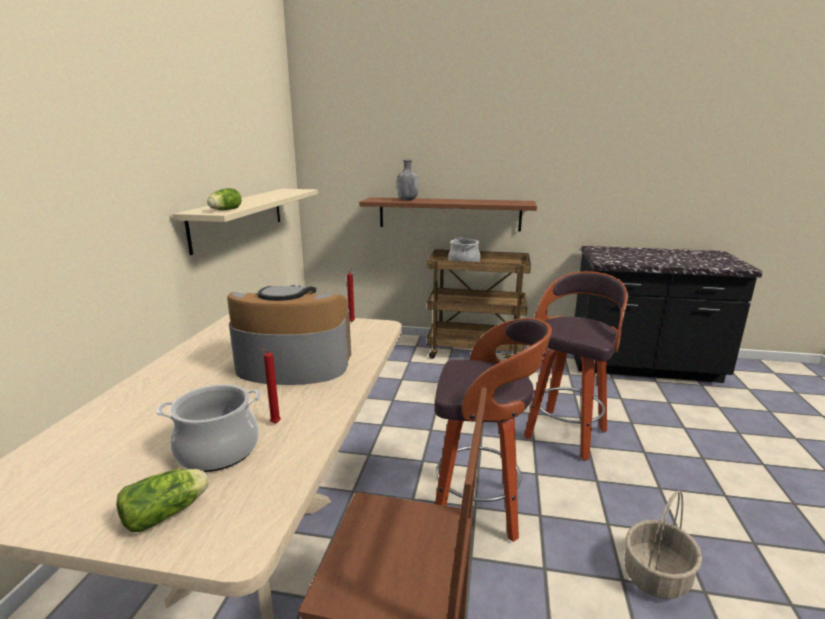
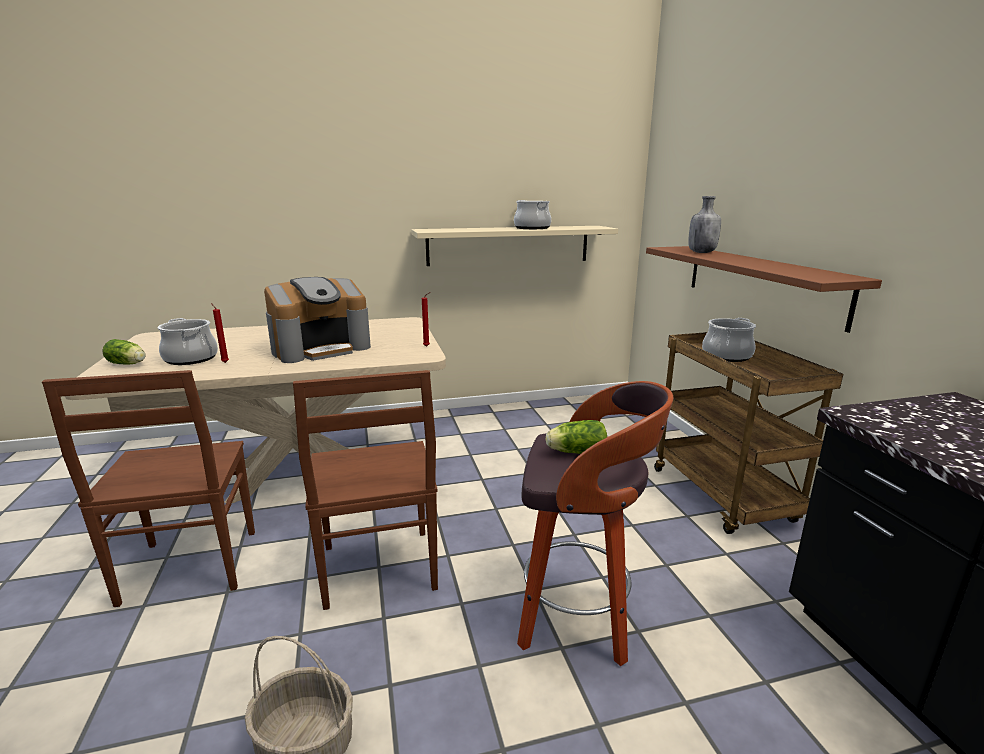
camera: 65 degrees right, 0 degrees up
(224, 210) = (438, 230): lettuce -> lettuce (574, 452)
(267, 197) = (532, 228): none -> cooking pot
(293, 364) = (321, 348): coffee machine -> coffee machine turned 75 degrees clockwise
(480, 507) = (378, 570): stool -> brown chair

